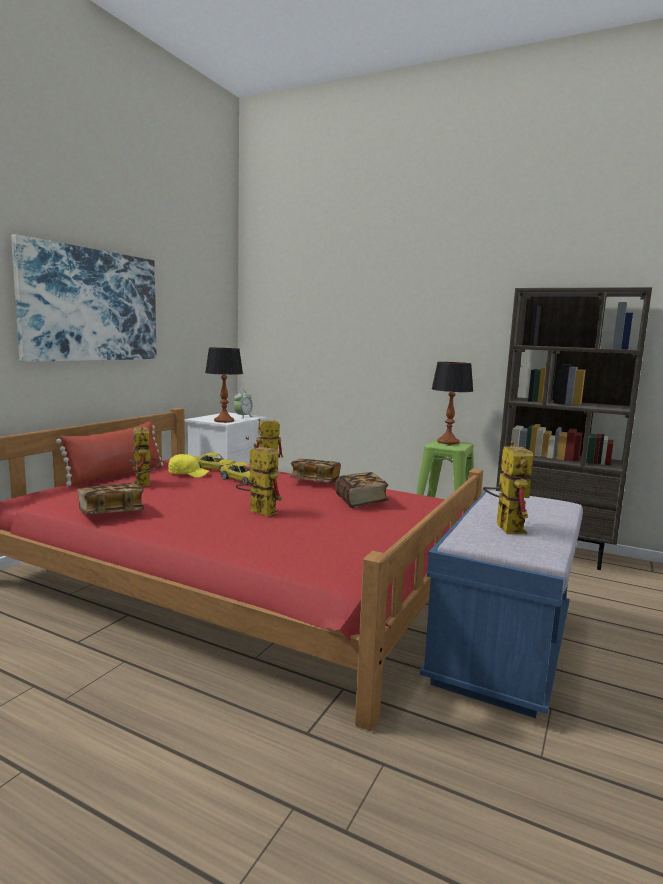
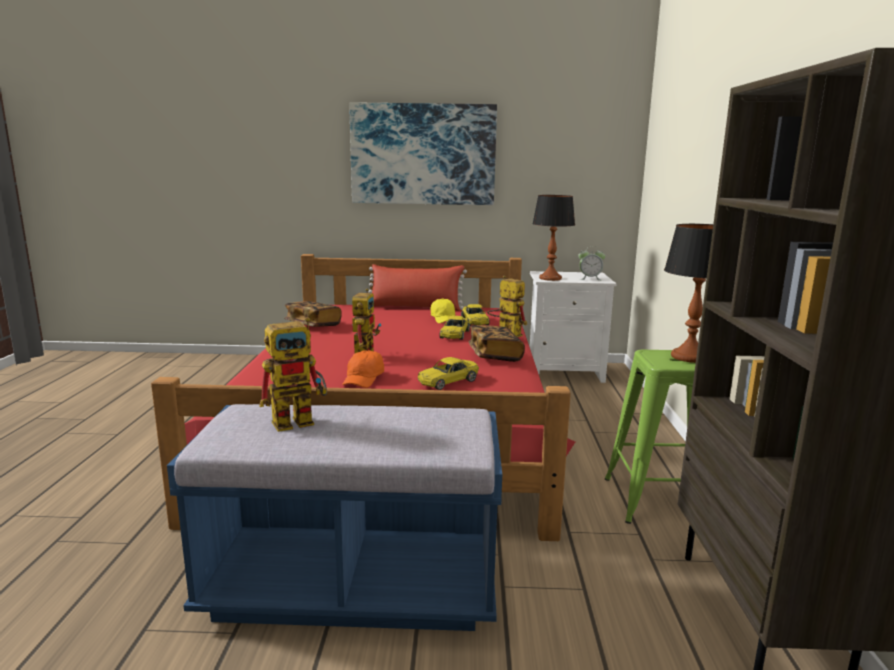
camera: 65 degrees right, 5 degrees up
(145, 485) = (393, 317): toy robot -> none
(328, 521) = (363, 379): none -> orange cap
(361, 502) = (448, 381): book -> yellow toy car

